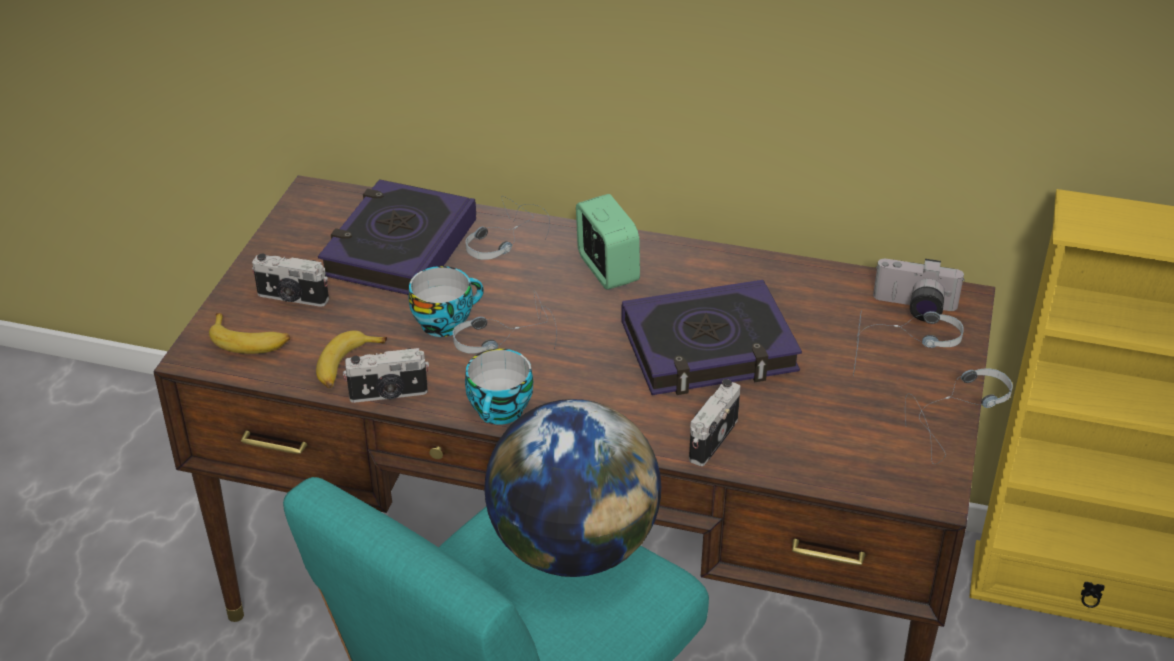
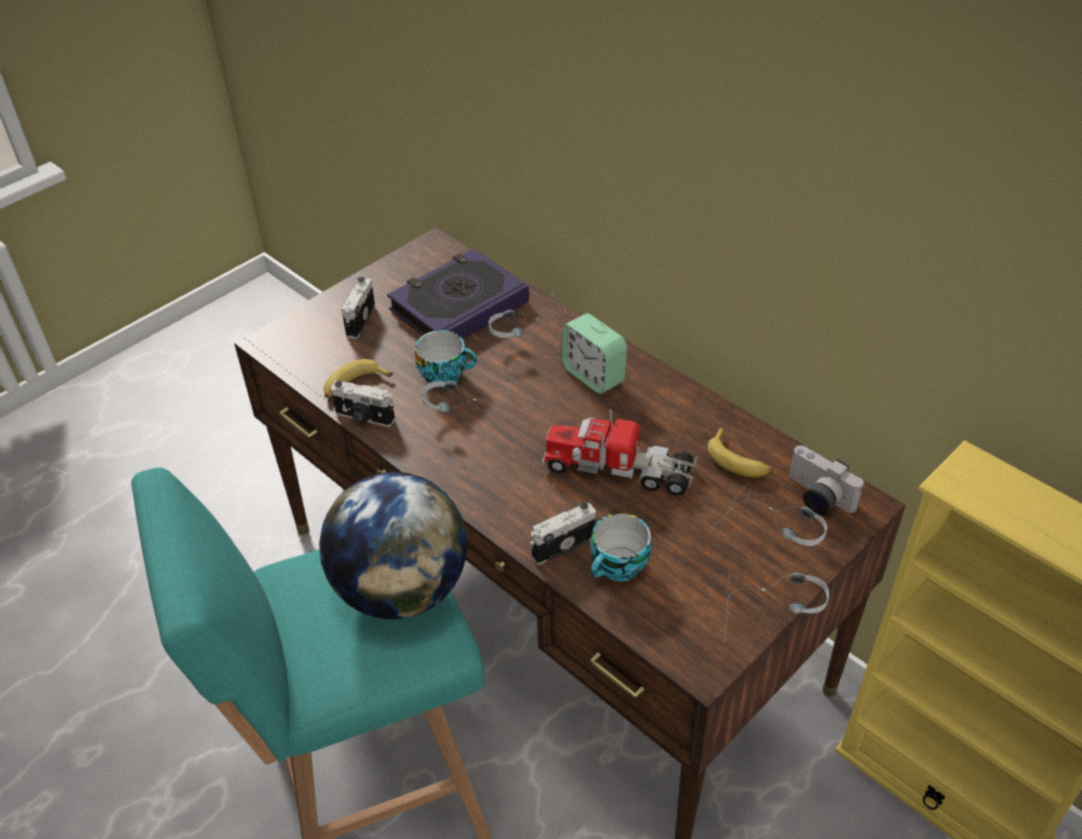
camera: 30 degrees right, 5 degrees up
(250, 341) = (308, 342): banana -> banana (738, 460)
(292, 298) = (359, 320): camera -> camera turned 60 degrees clockwise
(501, 412) = (428, 461): cup -> cup (619, 568)
(607, 270) = (593, 375): alarm clock -> alarm clock turned 135 degrees clockwise
(709, 348) = (619, 469): book -> toy truck

